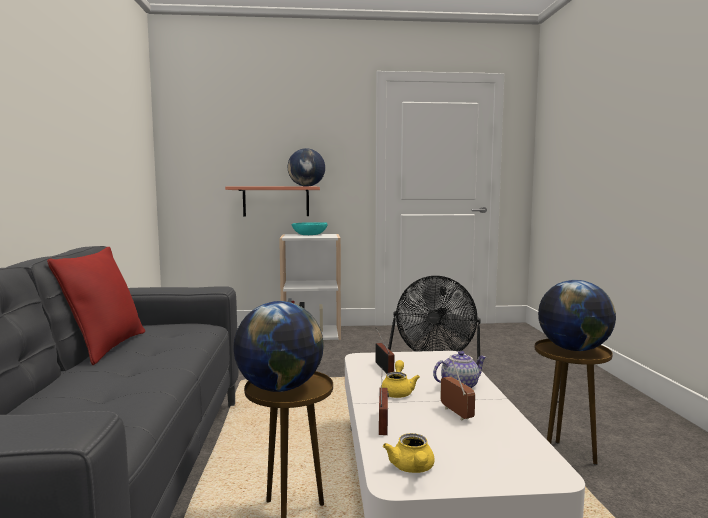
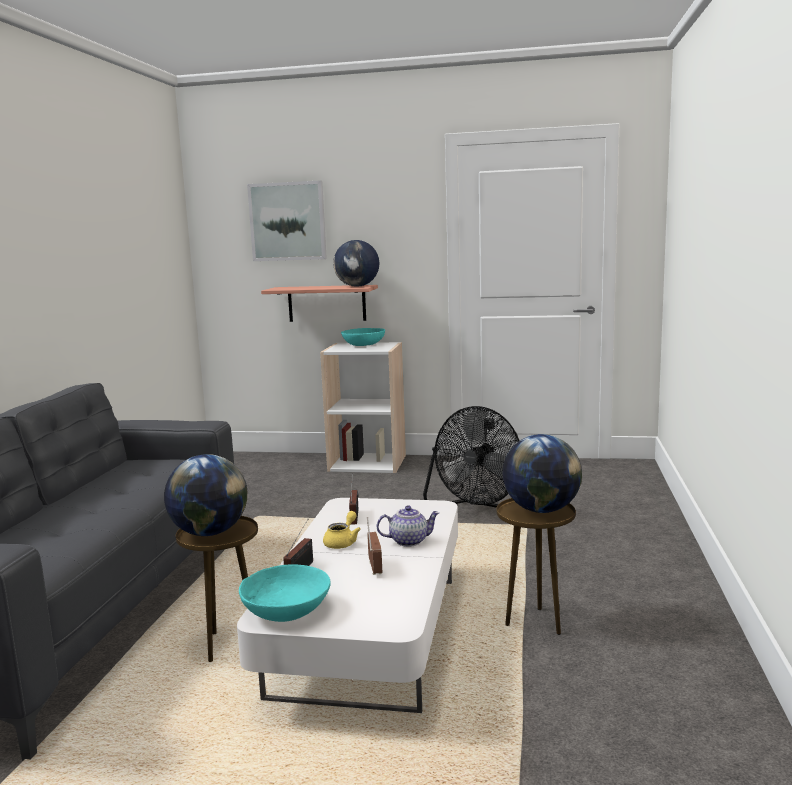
camera: 15 degrees right, 5 degrees up
(107, 347) = (91, 483): red pillow -> none
(245, 133) = (288, 221): none -> picture
(412, 468) = (286, 611): yellow teapot -> turquoise bowl

